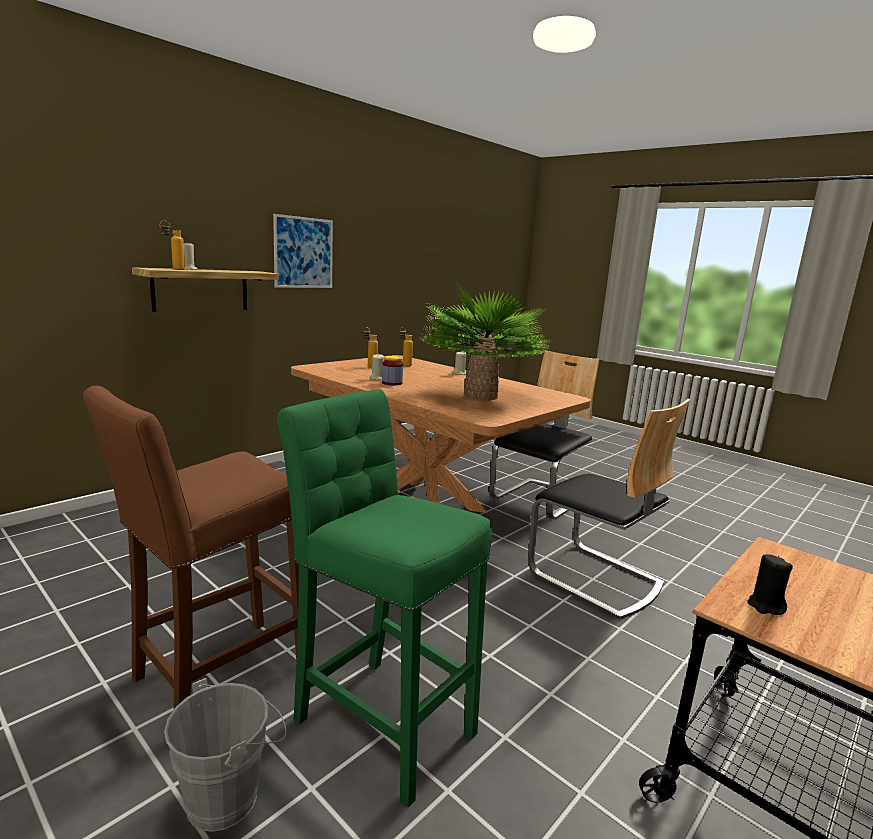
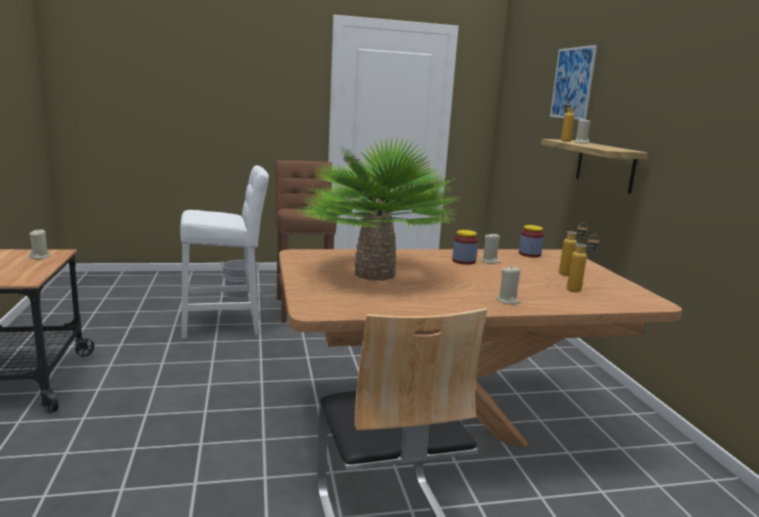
camera: 125 degrees right, 0 degrees up
(303, 253) = (700, 133): picture -> picture (572, 83)
(330, 372) = (529, 254): none -> jar
(379, 719) = (226, 326): green stool -> white stool
(595, 578) = (198, 444): chair -> none
(765, 606) = (40, 257): black candle -> beige candle

